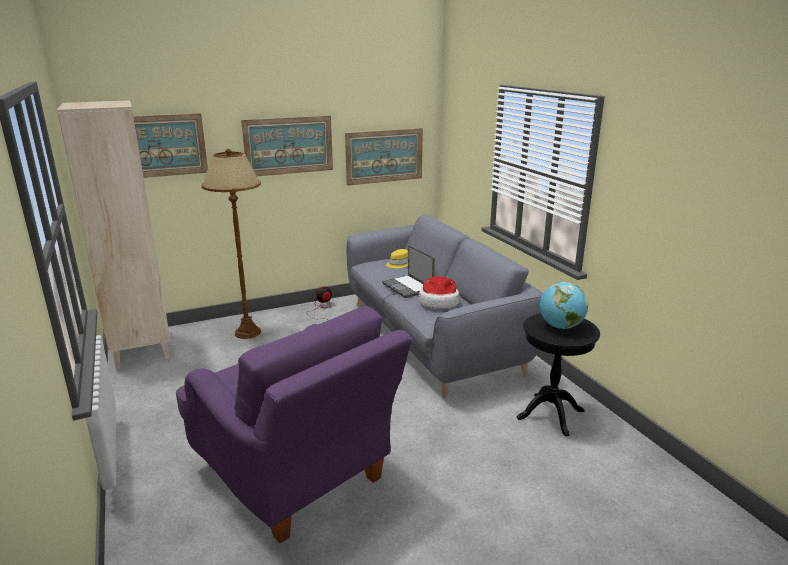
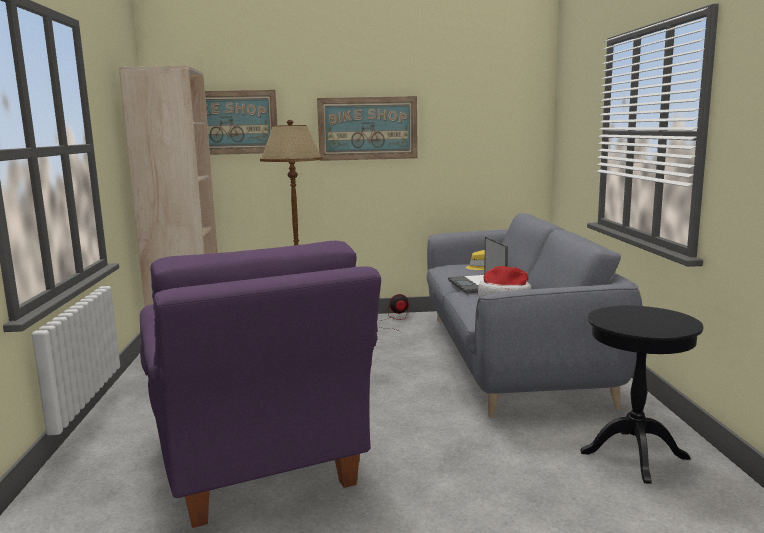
camera: 20 degrees right, 10 degrees down
(384, 156) = (481, 146): picture -> none
(560, 326) = (643, 318): globe -> none

